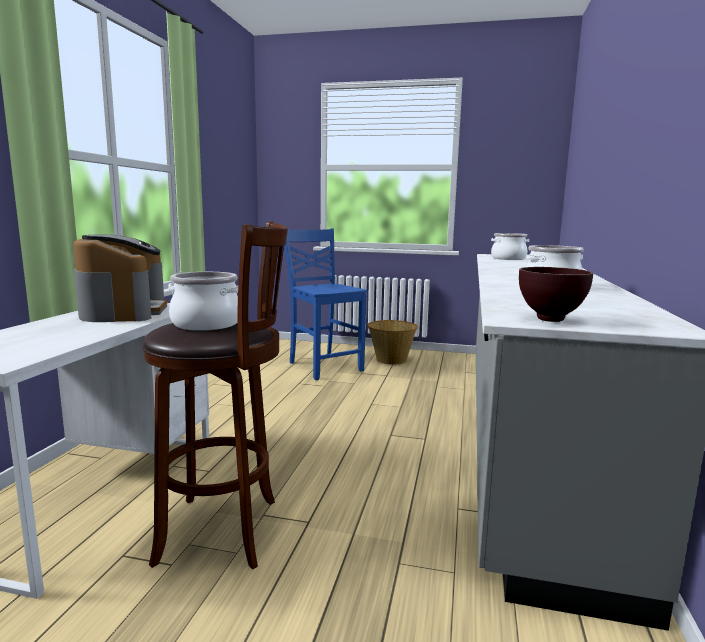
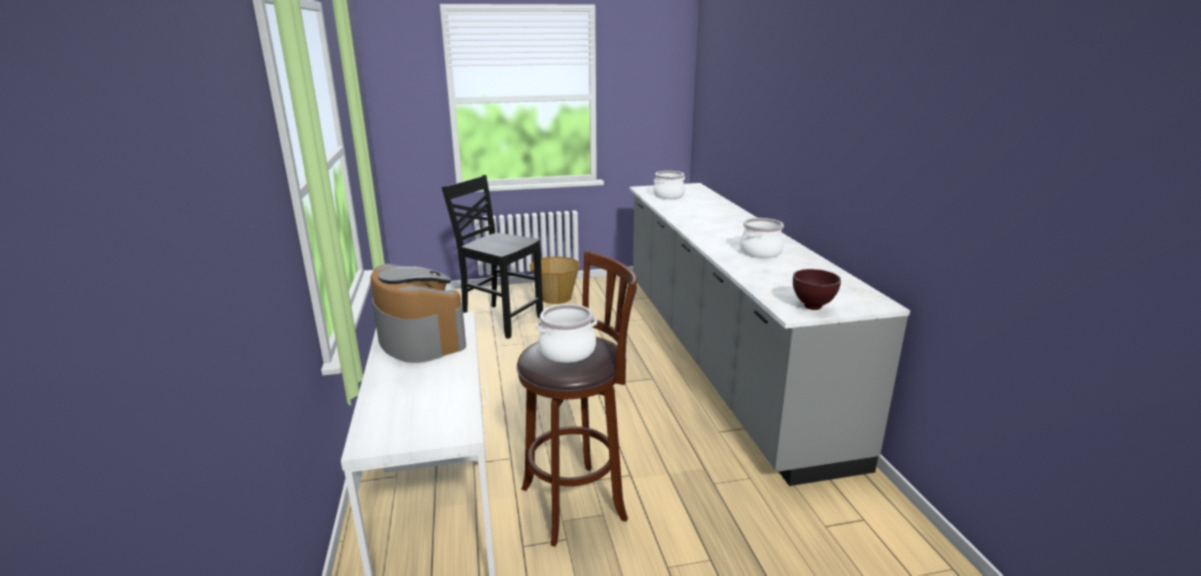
camera: 25 degrees left, 10 degrees up
(324, 366) = (500, 320): blue chair -> black chair

